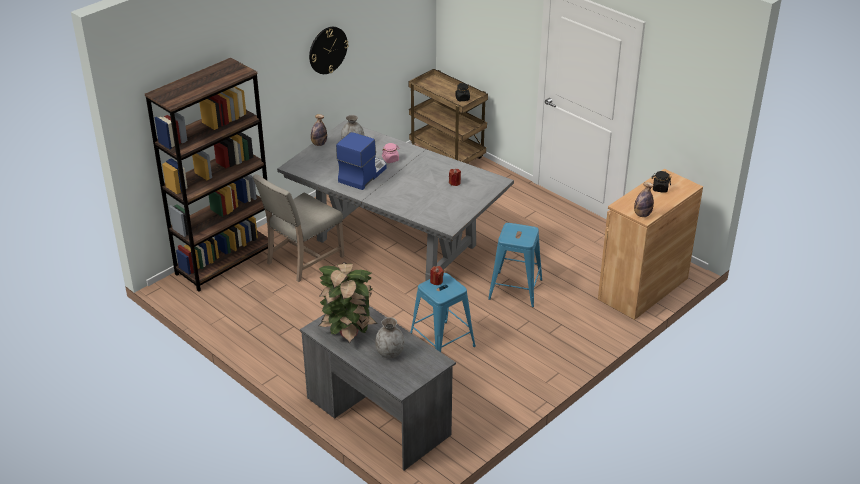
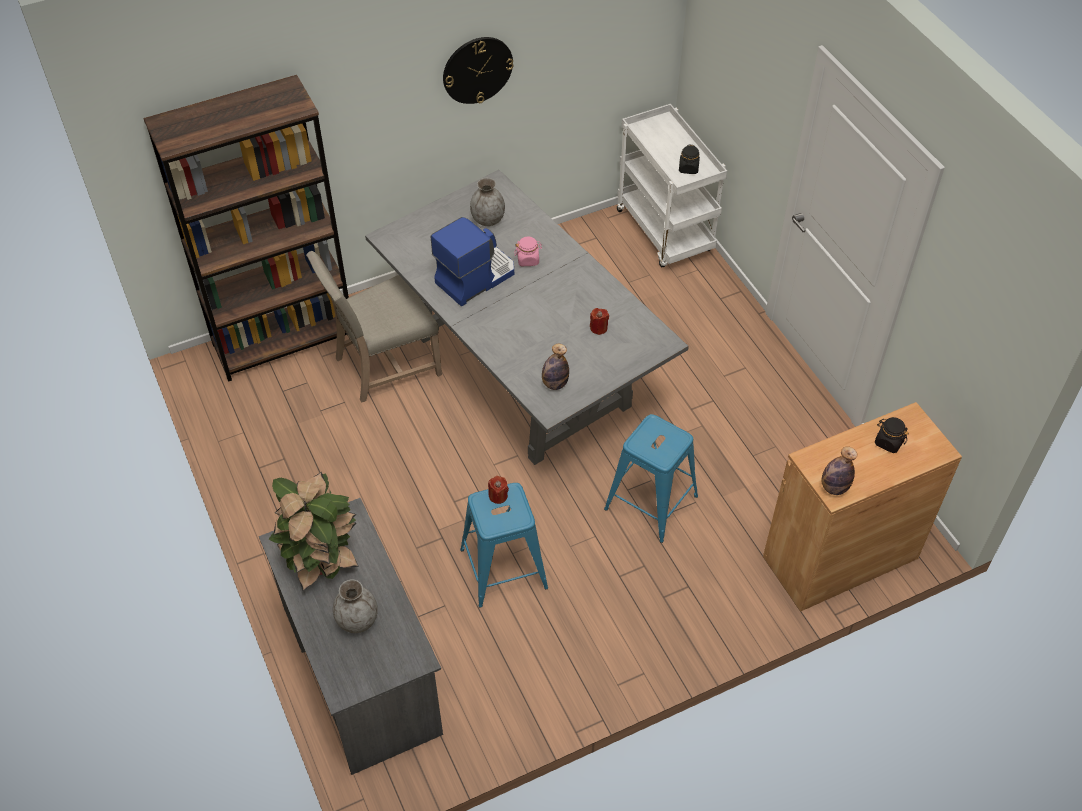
camera: 20 degrees right, 15 degrees up
(319, 144) = (442, 205): bottle -> bottle (554, 384)
(448, 154) = (666, 232): brown cart -> white cart

